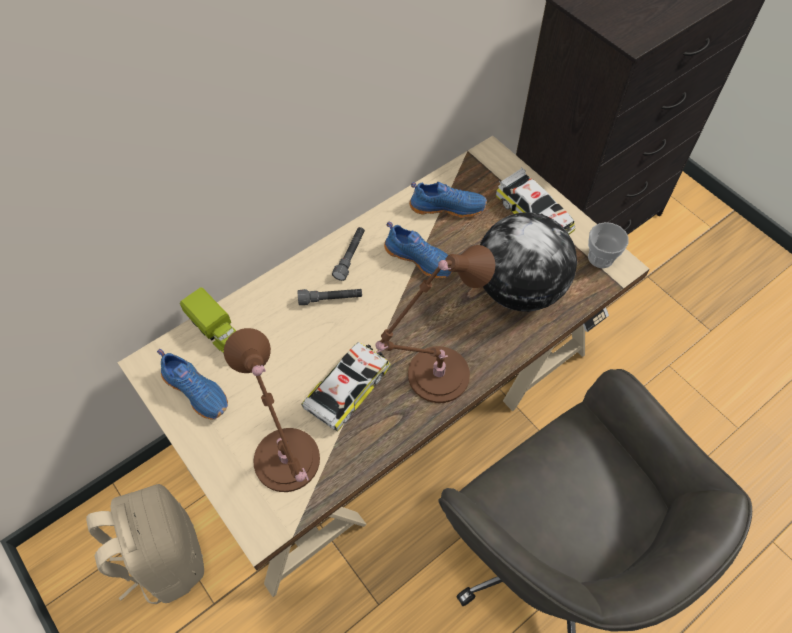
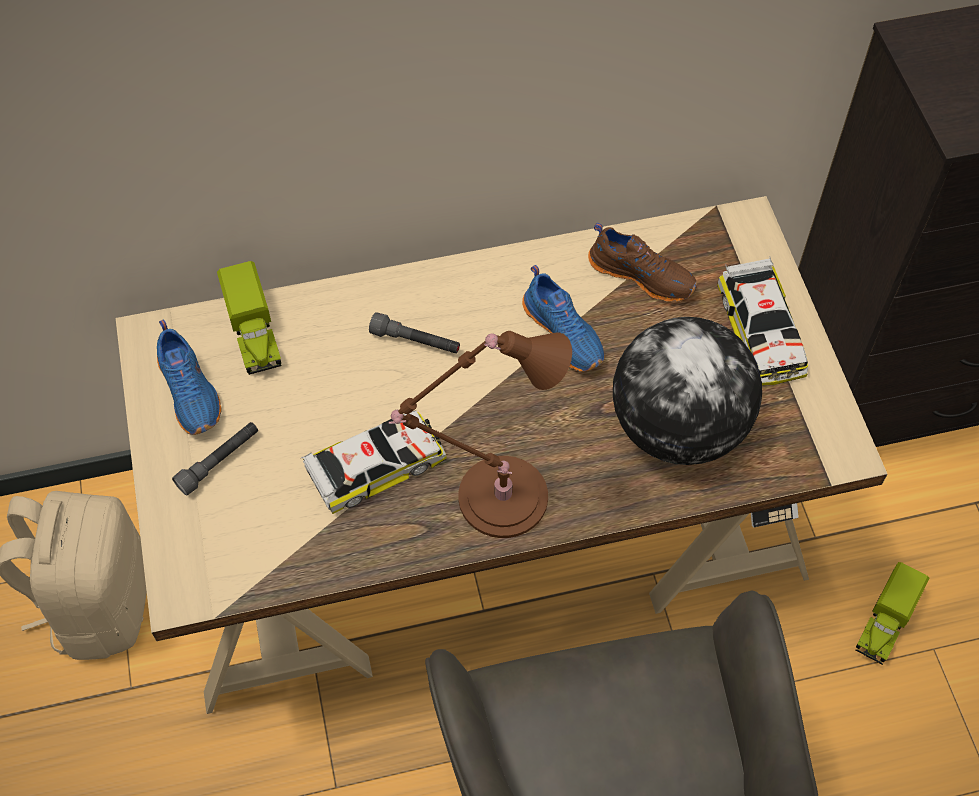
camera: 25 degrees right, 0 degrees up
(288, 465) = (253, 530): brown table lamp -> none
(350, 257) = (471, 294): grey flashlight -> grey flashlight (219, 462)
(447, 206) = (642, 274): blue shoe -> brown shoe
(600, 258) = (822, 430): cup -> none
(637, 361) = (885, 622): none -> toy truck

